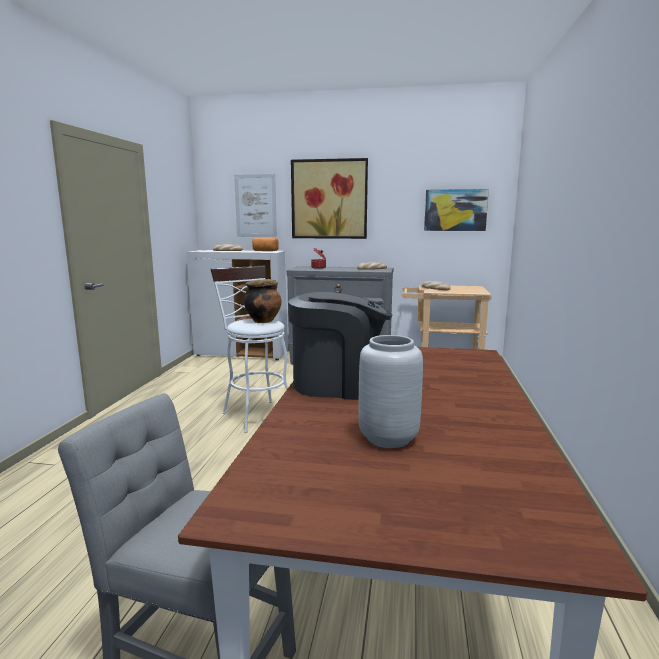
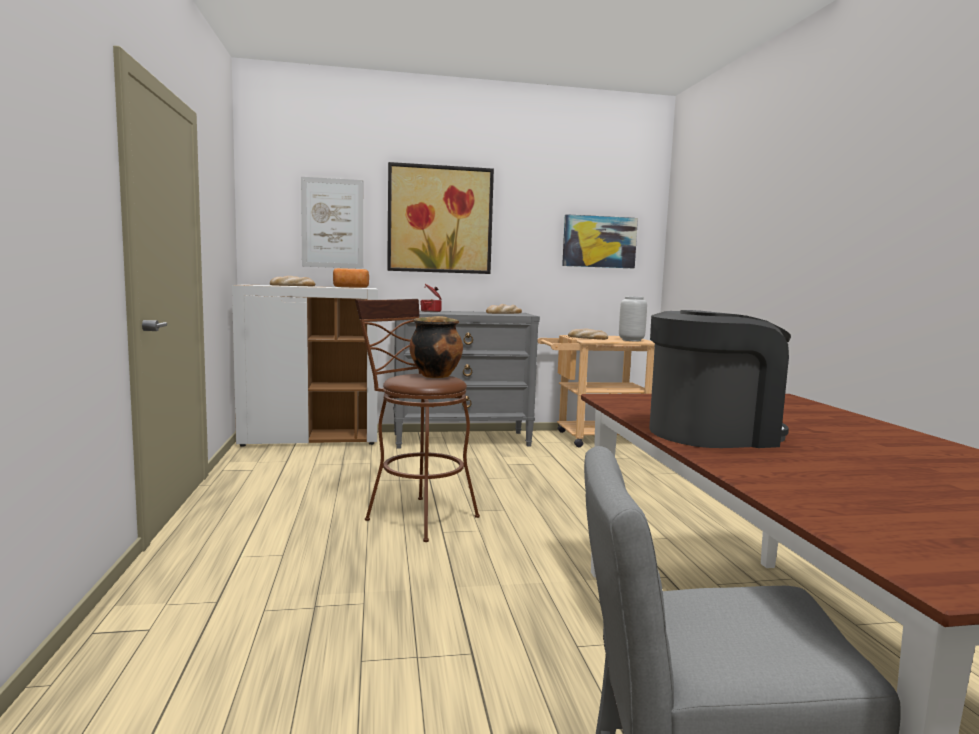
camera: 20 degrees left, 5 degrees down
(256, 414) = (415, 516): white stool -> brown stool
(388, 437) = (899, 480): grey vase -> grey vase (631, 340)

